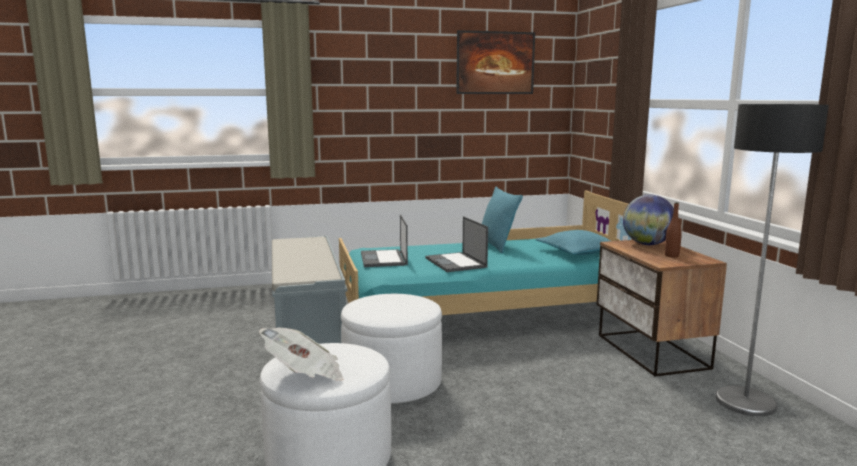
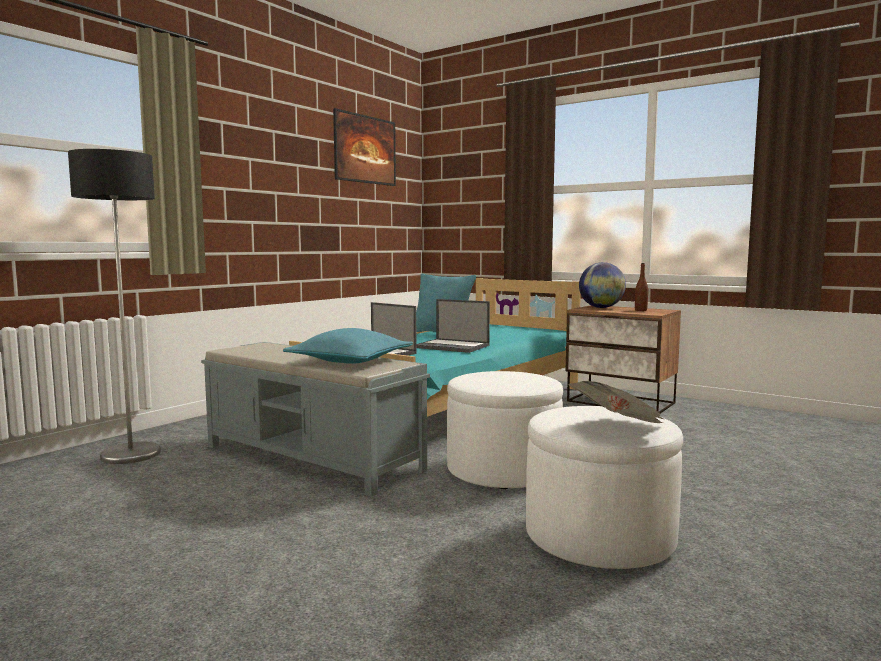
camera: 40 degrees left, 5 degrees down
(578, 252) = (518, 330): turquoise pillow -> turquoise pillow (350, 361)
(745, 402) = (730, 415): floor lamp -> floor lamp (131, 454)

